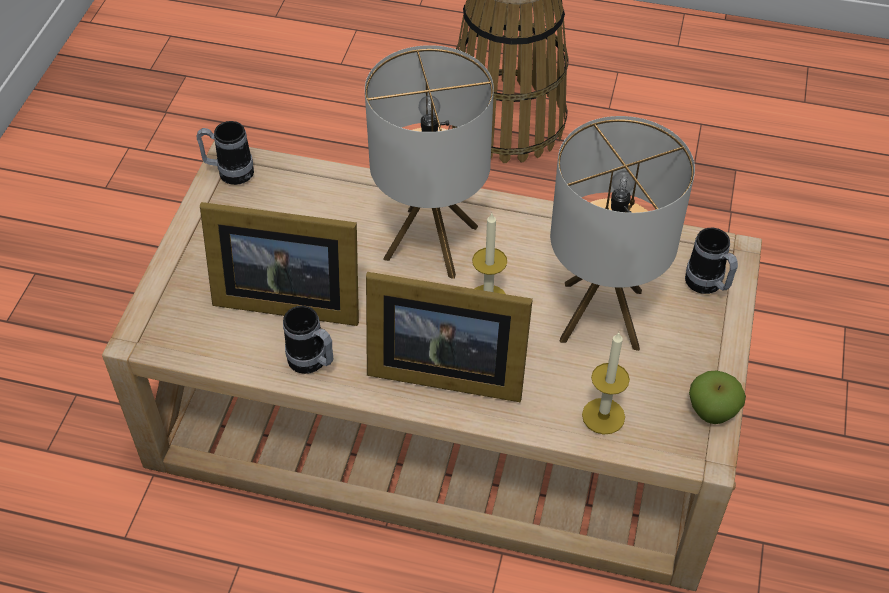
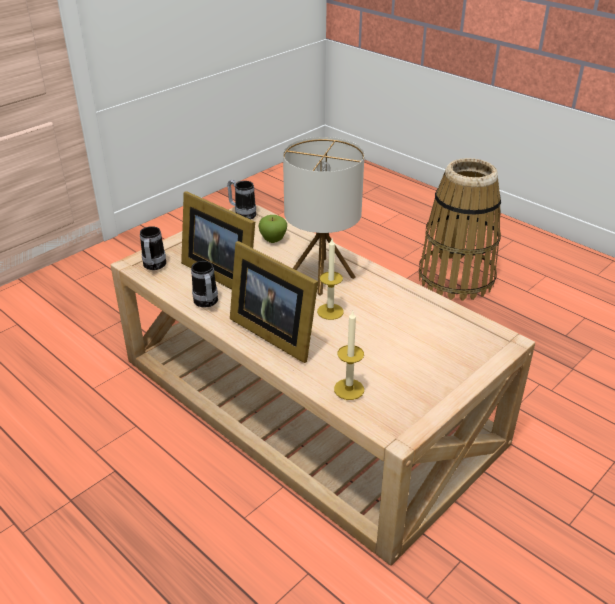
camera: 30 degrees right, 15 degrees down
(600, 315) = (392, 342): table lamp -> none
(707, 286) = (475, 352): mug -> mug (153, 267)
(711, 412) = (422, 415): apple -> apple (273, 240)

